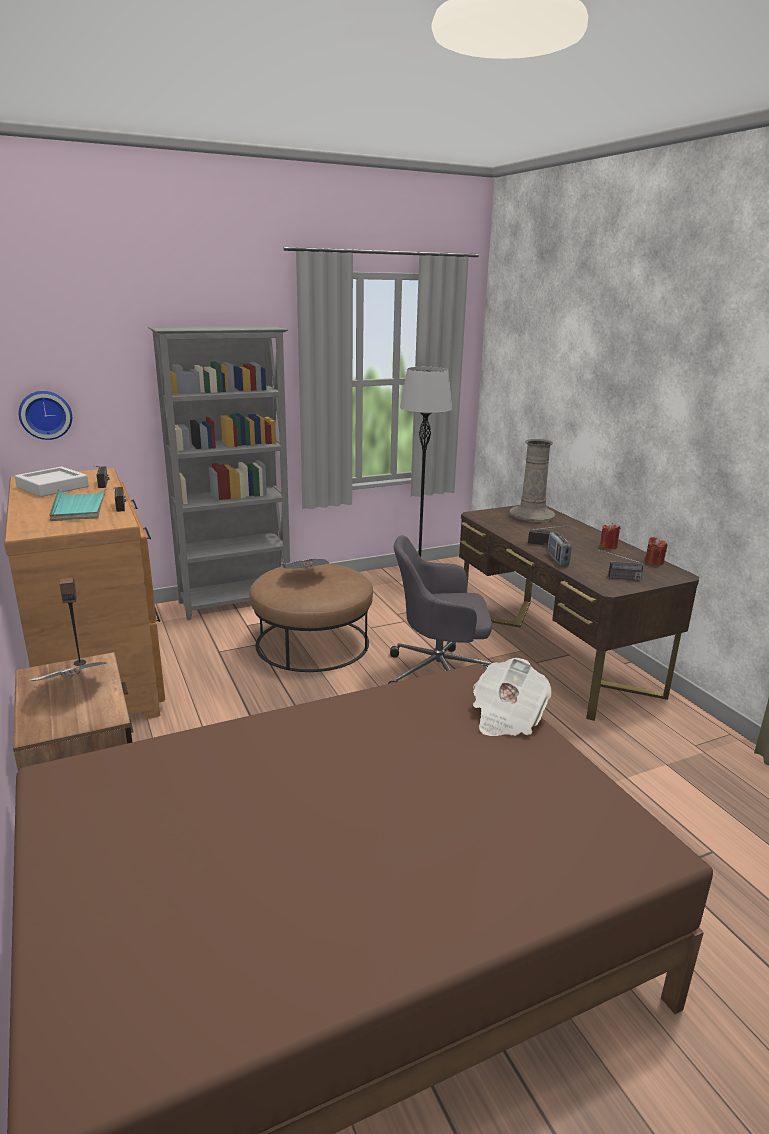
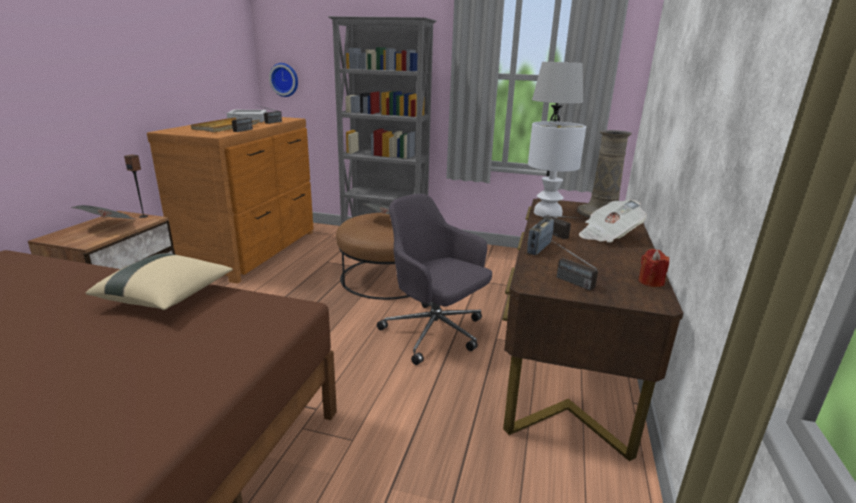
camera: 40 degrees right, 0 degrees up
(79, 507) = (226, 127): turquoise tray -> beige tray
(358, 716) = (167, 297): none -> beige pillow
(500, 526) = (547, 213): none -> white table lamp
(506, 716) = (242, 347): newspaper -> newspaper (608, 236)
(608, 546) = (626, 254): red candle -> none

